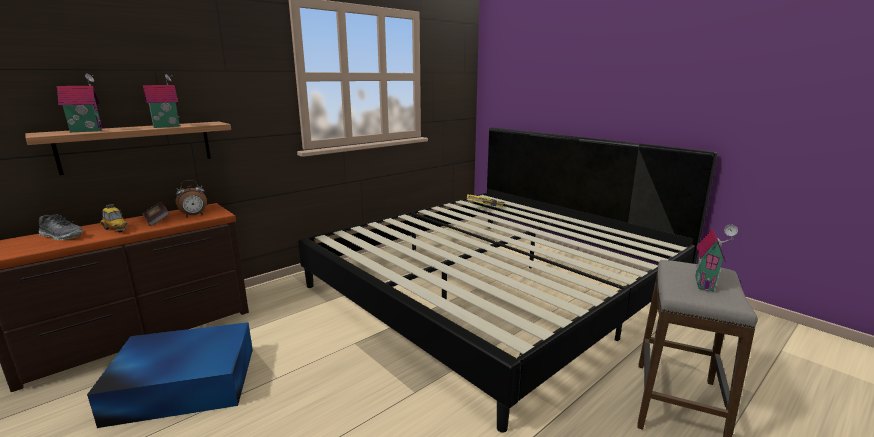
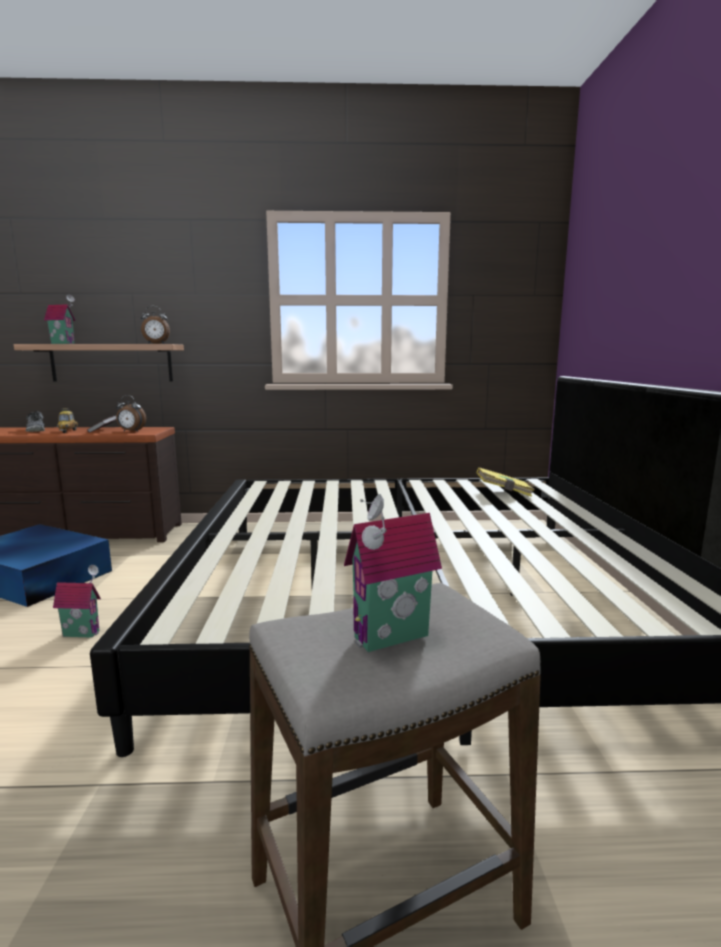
camera: 40 degrees right, 5 degrees down
(166, 126) = (121, 343): toy house -> toy house (83, 632)
(206, 124) = (156, 343): none -> alarm clock

